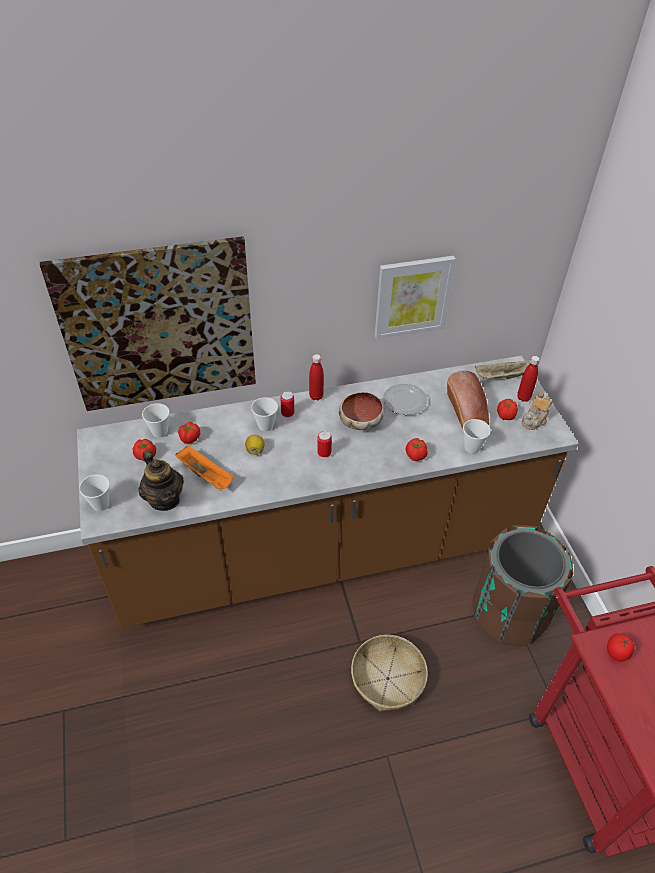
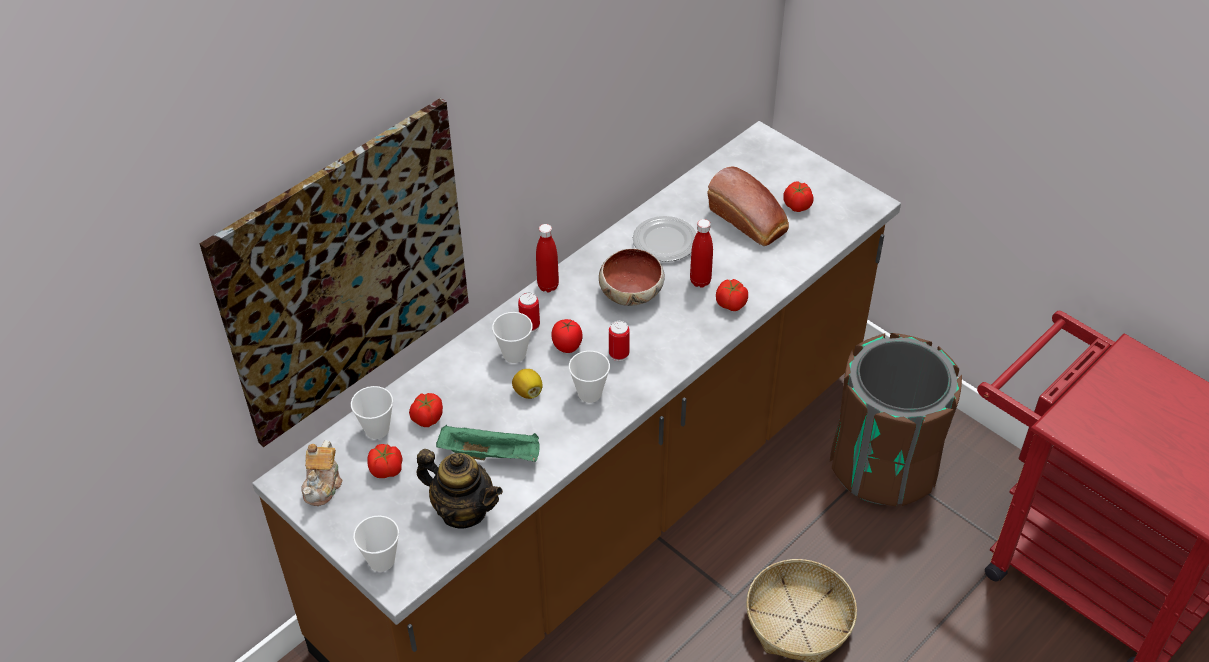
camera: 30 degrees left, 0 degrees up
(206, 475) = (491, 454): orange tray -> green tray
(412, 296) = (631, 95): picture -> none
(472, 447) = (788, 263): cup -> cup (589, 393)
(502, 377) = (758, 158): beige tray -> none
(523, 397) = (801, 174): red bottle -> red bottle (700, 281)
(535, 420) = (834, 196): teapot -> teapot (323, 485)
(616, 653) = (1088, 422): tomato -> tomato (567, 346)

